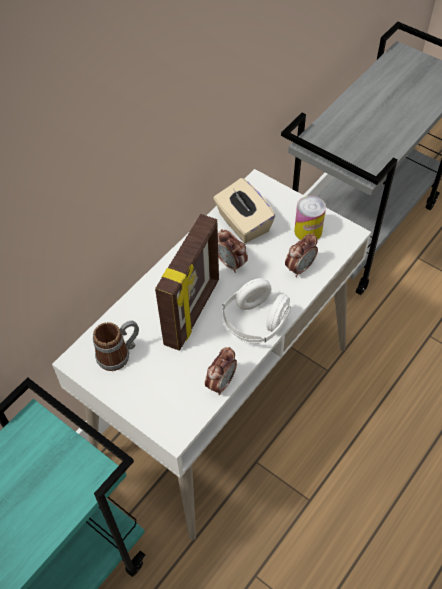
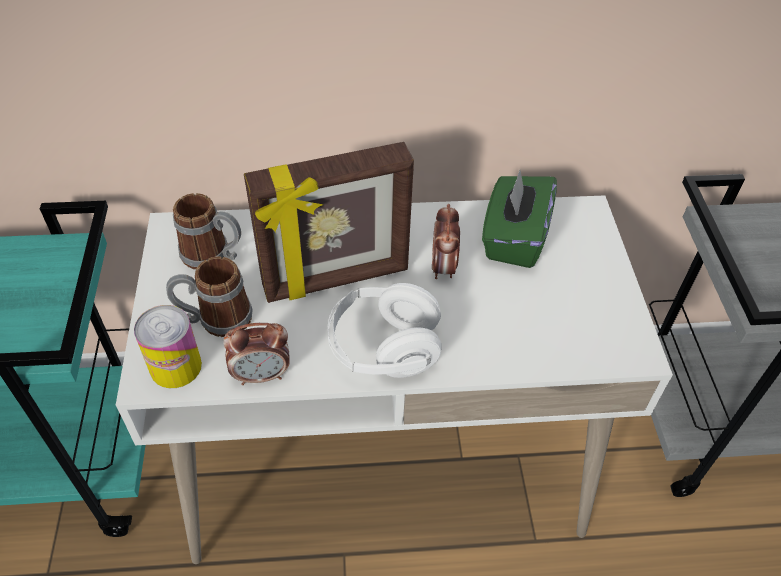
camera: 45 degrees right, 5 degrees down
(165, 380) = (215, 319): none -> mug
(243, 223) = (513, 238): beige tissue box -> green tissue box
(300, 268) = (518, 337): alarm clock -> none
(308, 231) = (584, 306): can -> can (176, 366)

